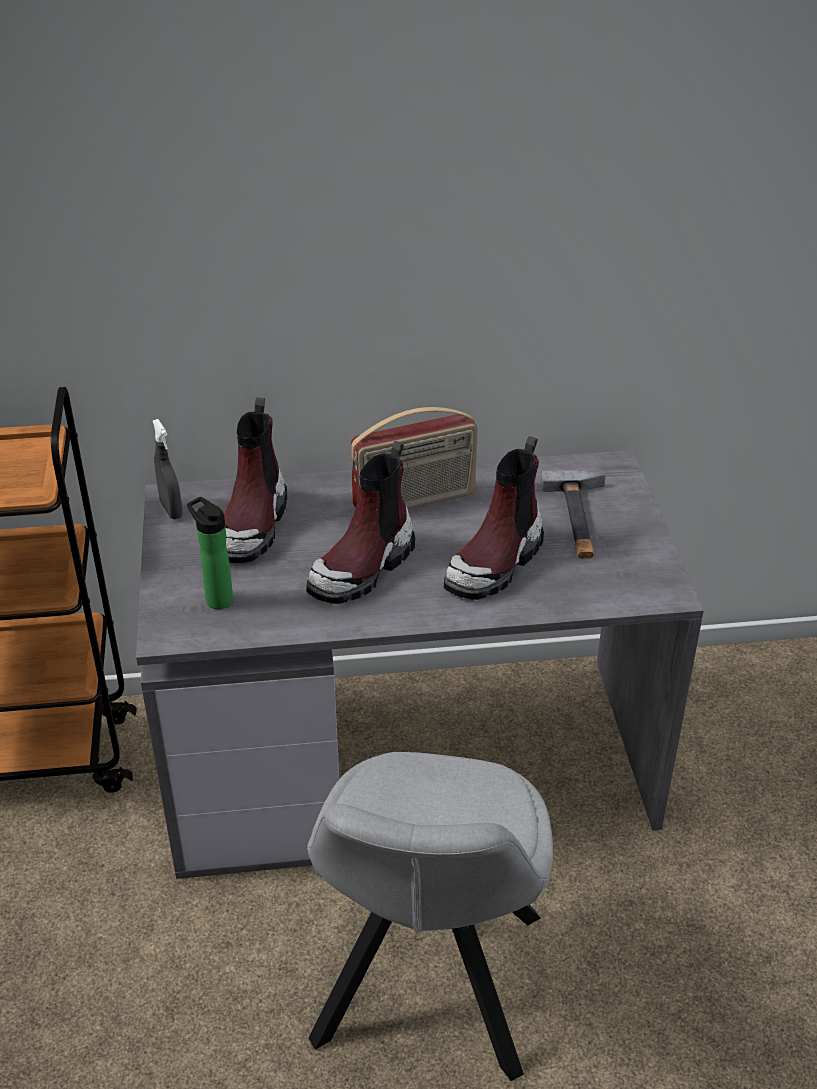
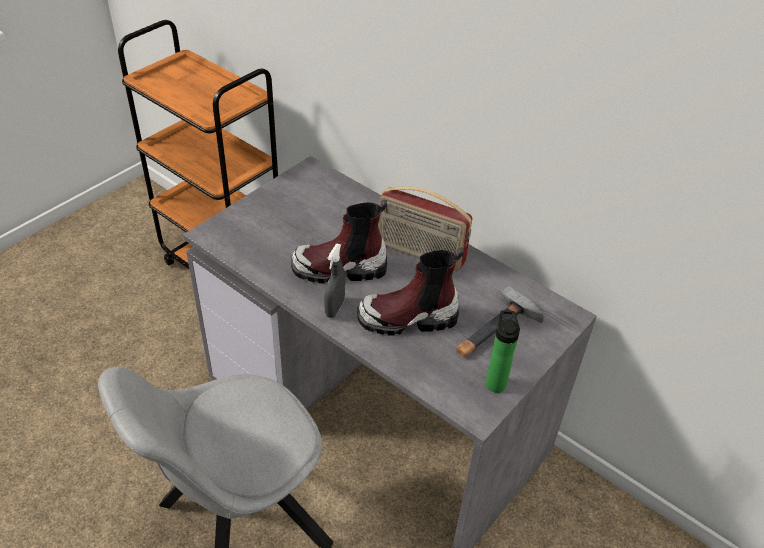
camera: 45 degrees right, 5 degrees up
(171, 510) = (301, 175): grey spray bottle -> grey spray bottle (334, 308)
(217, 598) = (254, 232): bottle -> bottle (495, 381)
(253, 525) = (324, 209): boot -> none

